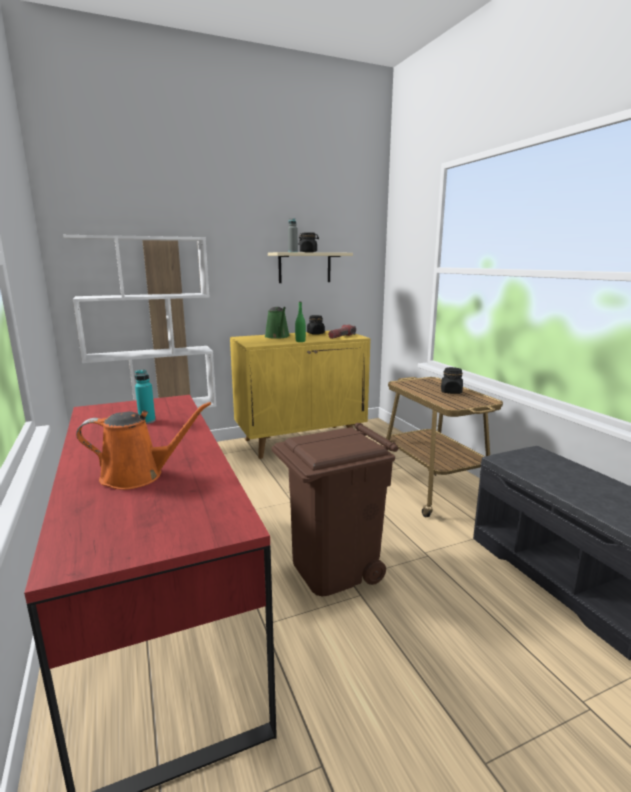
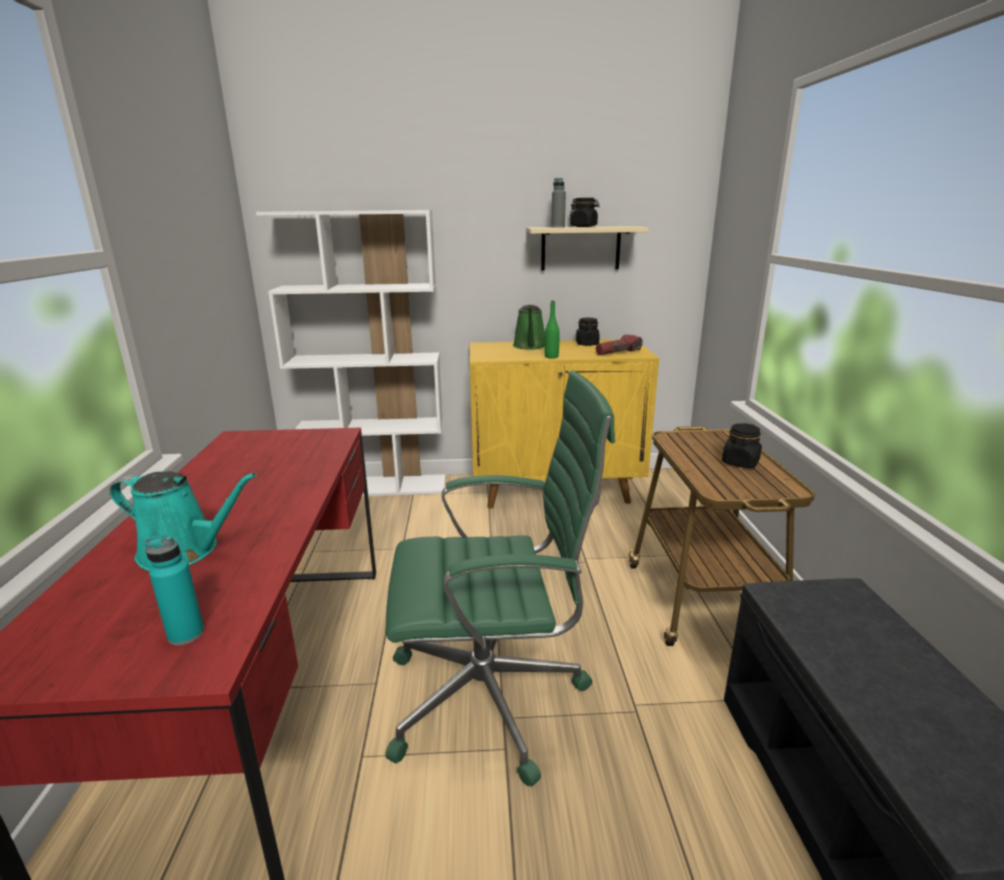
camera: 20 degrees right, 5 degrees up
(138, 475) = (185, 551): orange watering can -> turquoise watering can
(147, 421) = (274, 464): turquoise bottle -> turquoise bottle (186, 634)
(333, 568) = (492, 696): brown trash can -> green office chair

